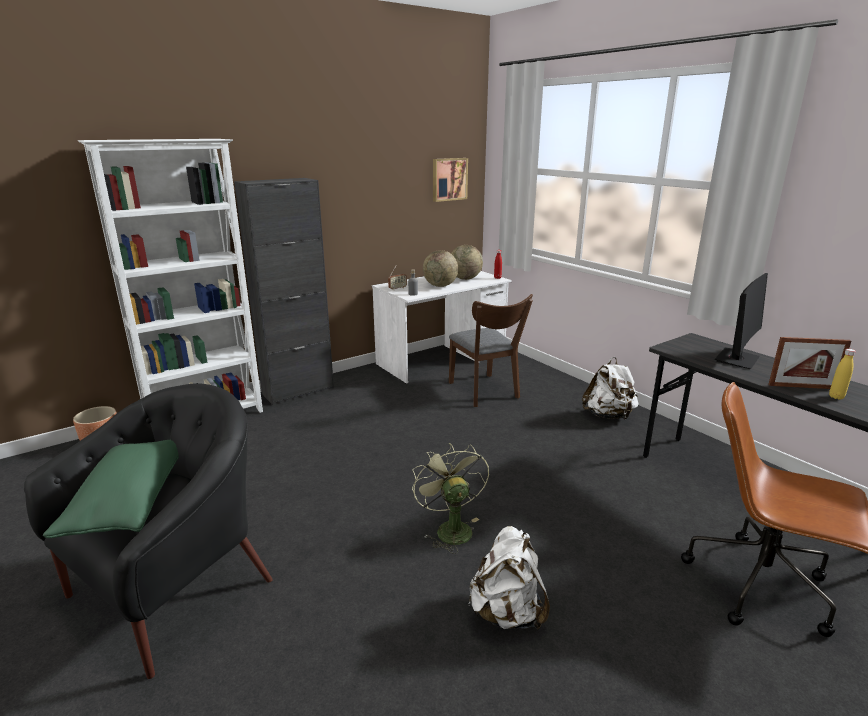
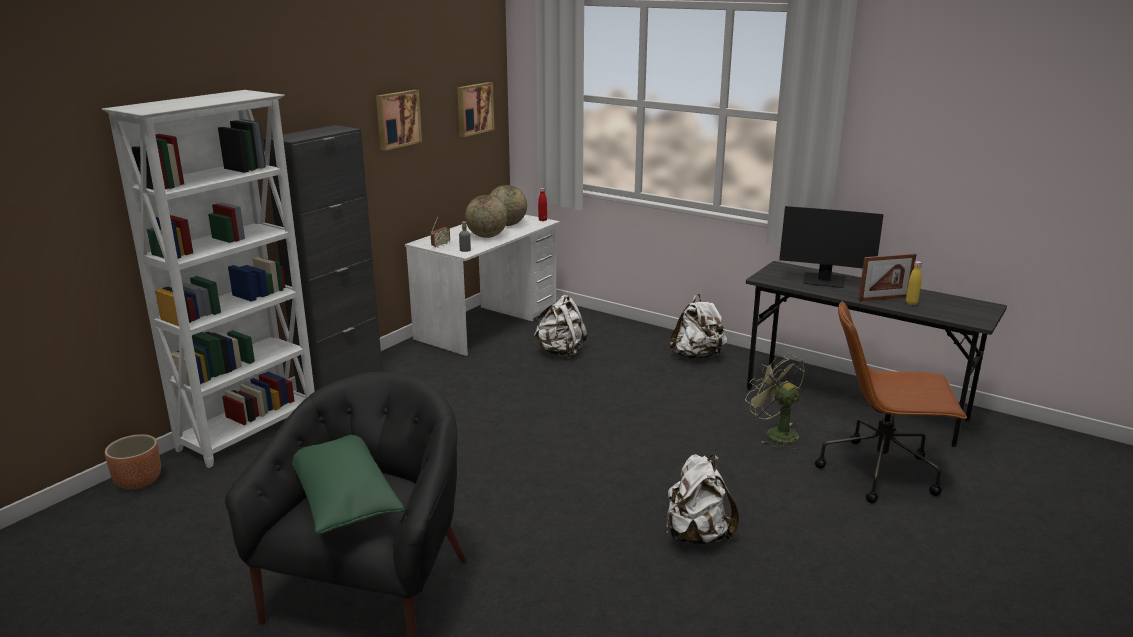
camera: 20 degrees left, 0 degrees up
(370, 180) = (397, 119): none -> picture
(450, 528) = (606, 484): green fan -> green fan (775, 433)
(485, 392) = (560, 352): brown chair -> white backpack
(737, 359) = (824, 281): monitor -> monitor turned 90 degrees clockwise

